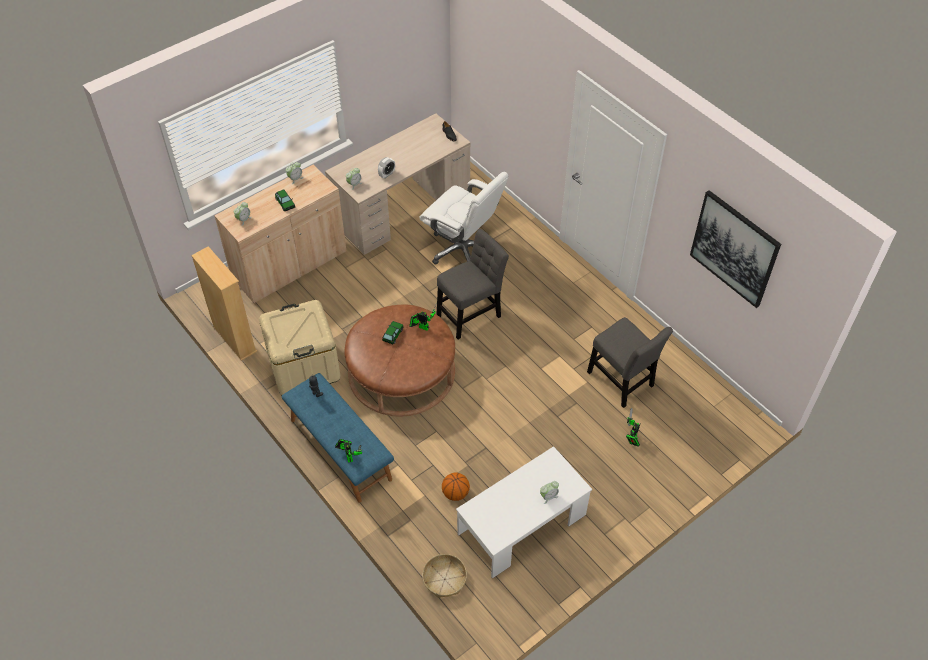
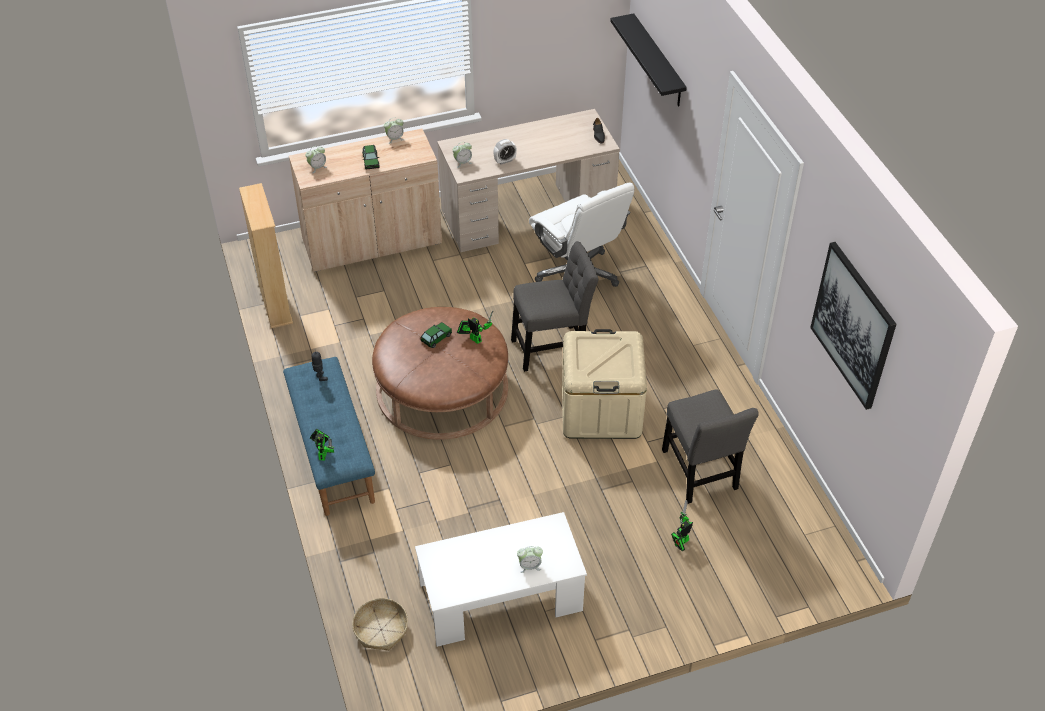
camera: 20 degrees right, 5 degrees down
(304, 366) = (336, 352): beige storage box -> beige storage box (601, 410)
(455, 493) = (439, 539): basketball -> none
(490, 68) = (658, 61): none -> black shelf

